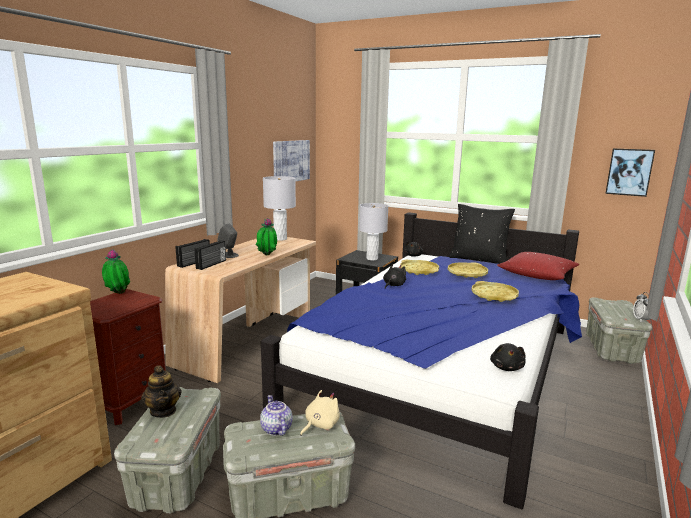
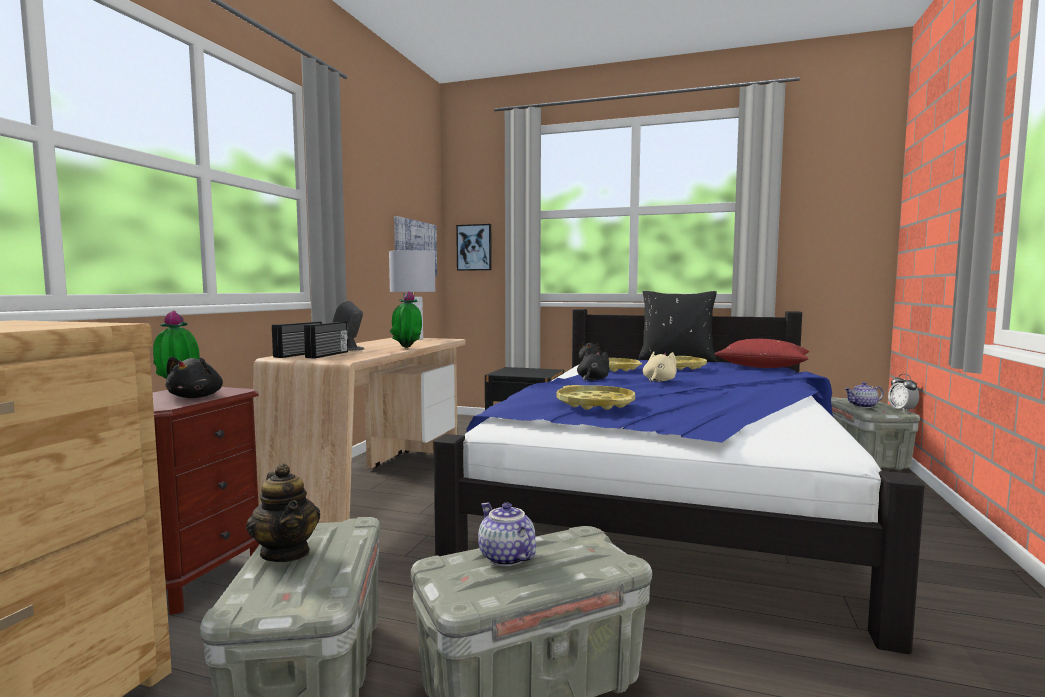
camera: 10 degrees left, 10 degrees down
(320, 425) = (576, 545): beige plush toy -> beige plush toy (658, 381)
(372, 258) = (532, 372): grey table lamp -> none
(494, 295) = (735, 380): yellow tray -> yellow tray (595, 404)
(507, 367) = (828, 438): black plush toy -> black plush toy (197, 397)
(613, 312) = (863, 406): none -> teapot
(629, 172) = (847, 238): picture -> picture (474, 247)

